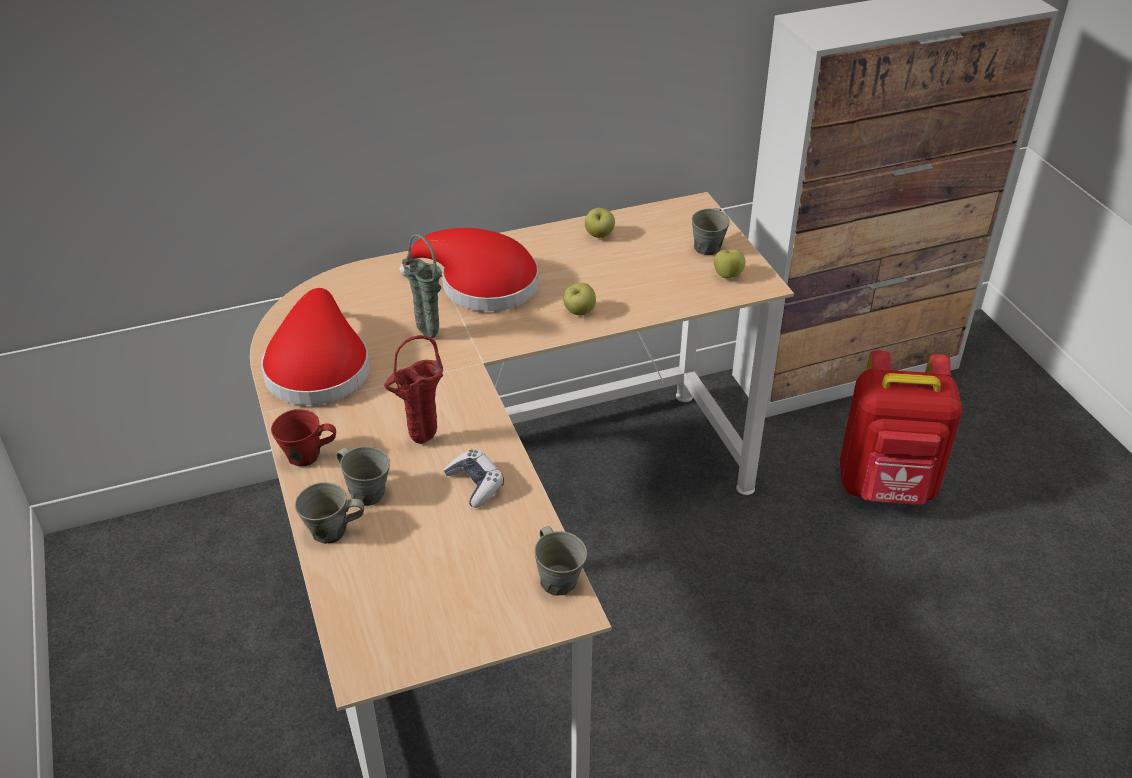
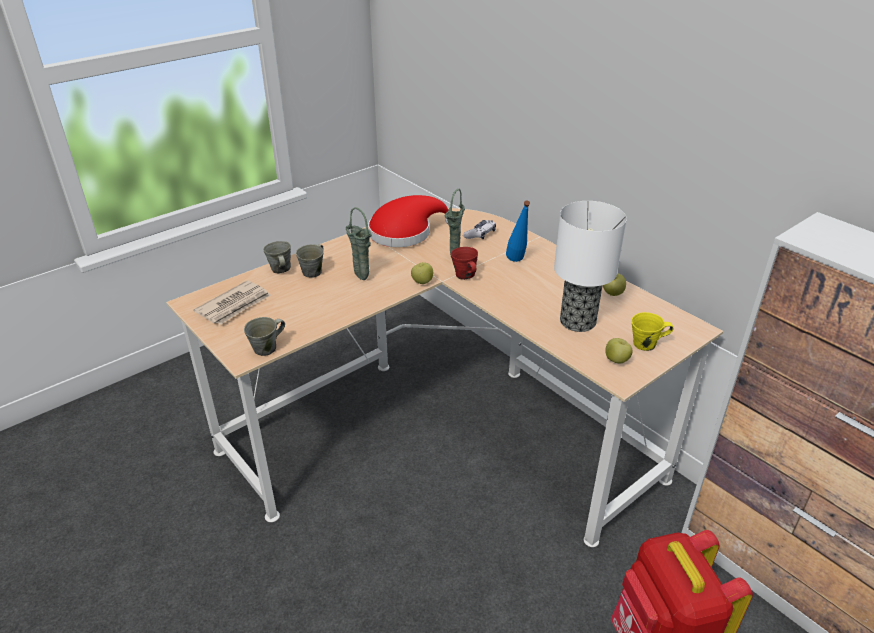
camera: 70 degrees right, 5 degrees down
(306, 456) = (333, 248): red mug -> red mug (465, 275)
(411, 606) = (235, 305): none -> newspaper
(421, 442) = (360, 278): red vase -> green vase
(475, 484) = (333, 303): game controller -> game controller (480, 234)
(481, 285) = (517, 263): red hat -> blue bottle
(579, 312) = (518, 304): apple -> apple (422, 282)
(642, 279) = (577, 322): none -> table lamp
(708, 247) = (646, 344): grey mug -> yellow mug

